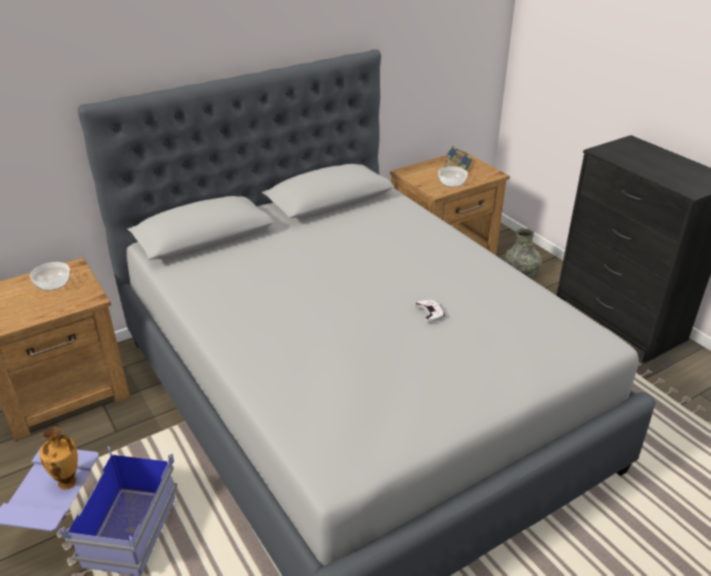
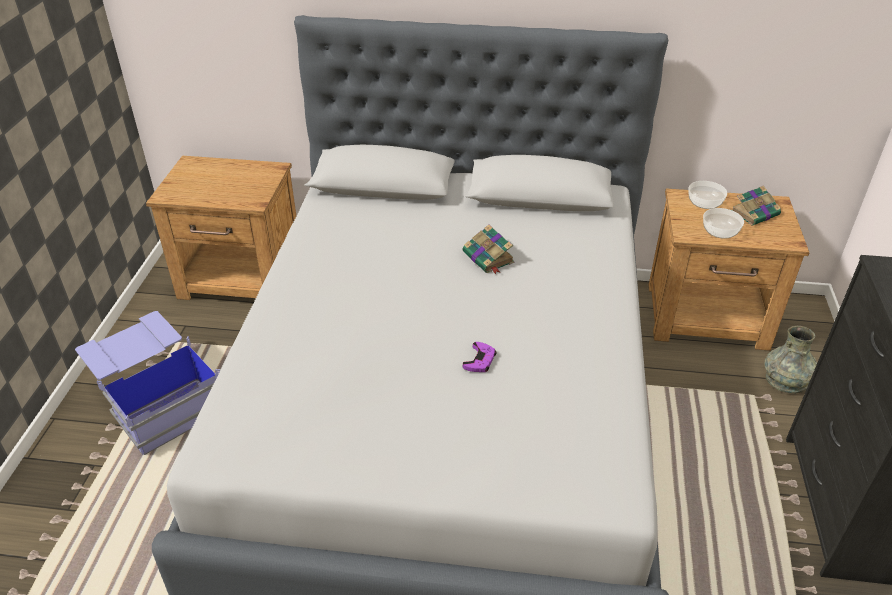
camera: 40 degrees right, 5 degrees up
(53, 283) = (245, 176): bowl -> bowl (704, 202)
(68, 483) = (144, 350): vase -> none
(350, 251) = (489, 258): none -> book
(430, 313) = (480, 360): white game controller -> purple game controller

